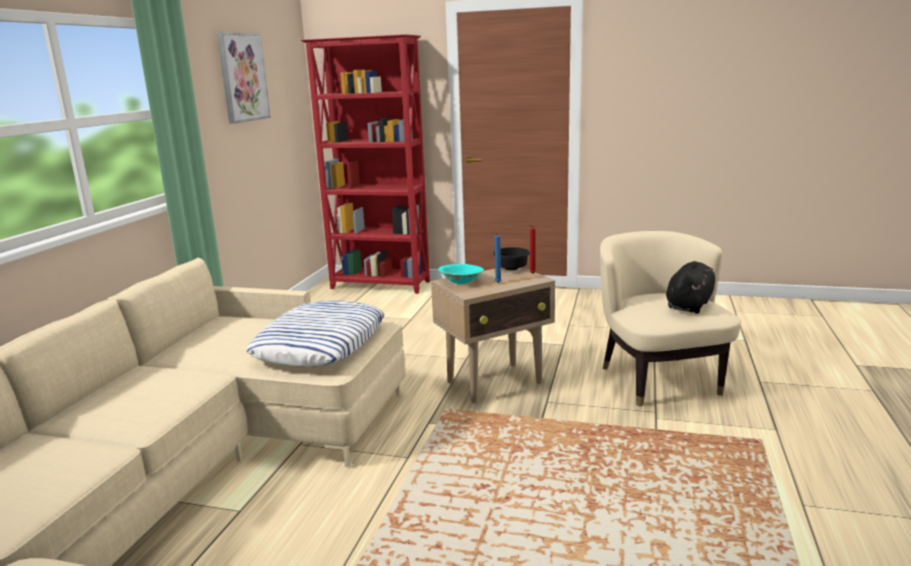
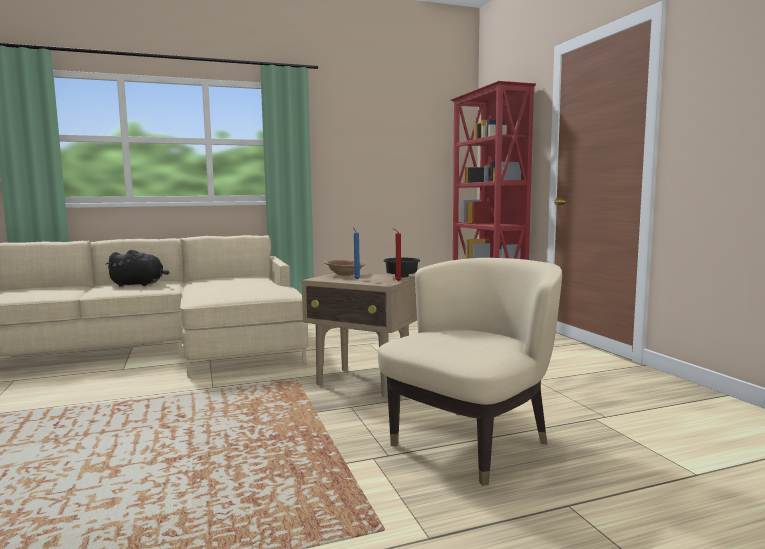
camera: 55 degrees right, 10 degrees down
(242, 77) = (383, 127): picture -> none
(320, 343) = (235, 291): pillow -> none
(461, 282) = (345, 274): turquoise bowl -> brown bowl
(689, 305) = (481, 347): black plush toy -> black plush toy (139, 285)

